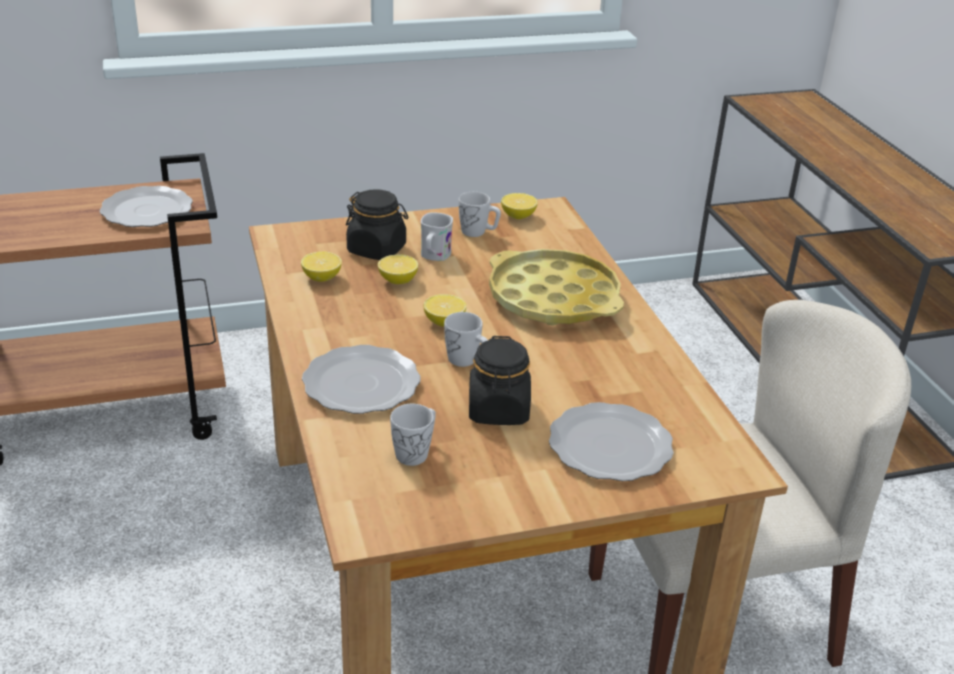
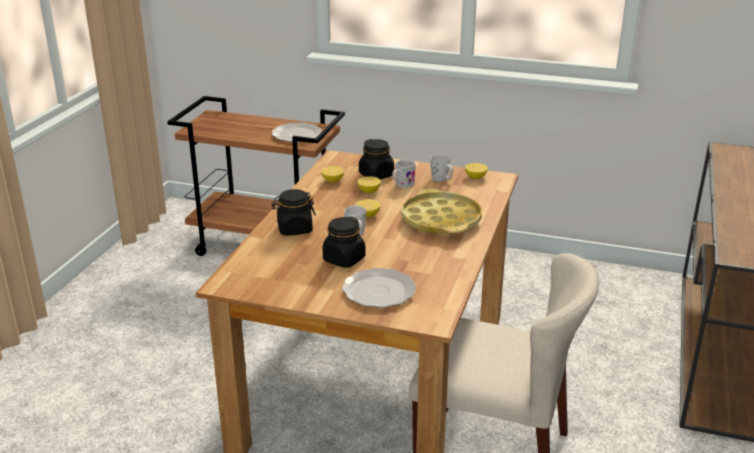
camera: 35 degrees right, 5 degrees down
(361, 382) = (294, 229): plate -> black jar
(416, 452) = (282, 263): white mug -> none

